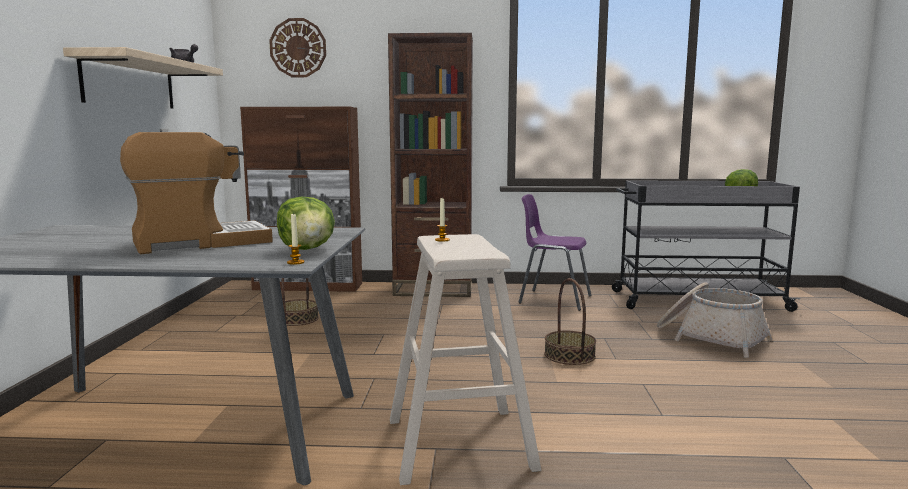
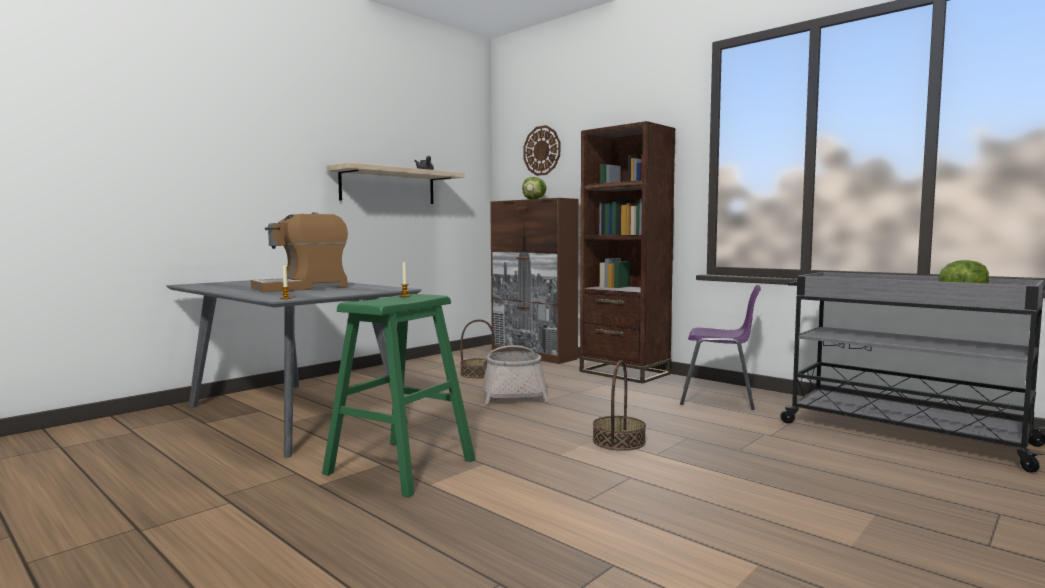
camera: 40 degrees right, 5 degrees down
(199, 243) = (302, 288): coffee machine -> coffee machine turned 135 degrees clockwise
(307, 249) = (326, 294): lettuce -> lettuce (534, 199)
(459, 443) = (400, 466): beige stool -> green stool
(553, 299) = (719, 399): purple chair -> purple chair turned 135 degrees clockwise
(710, 338) = (815, 466): basket -> basket (513, 393)

